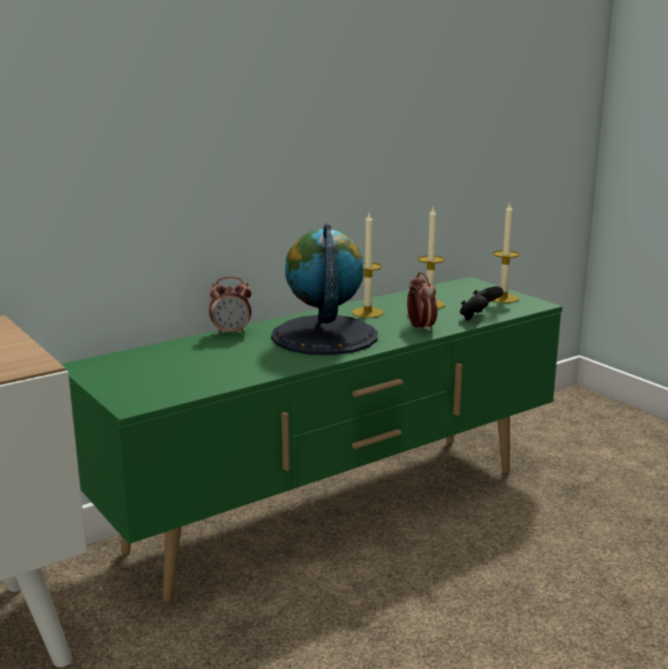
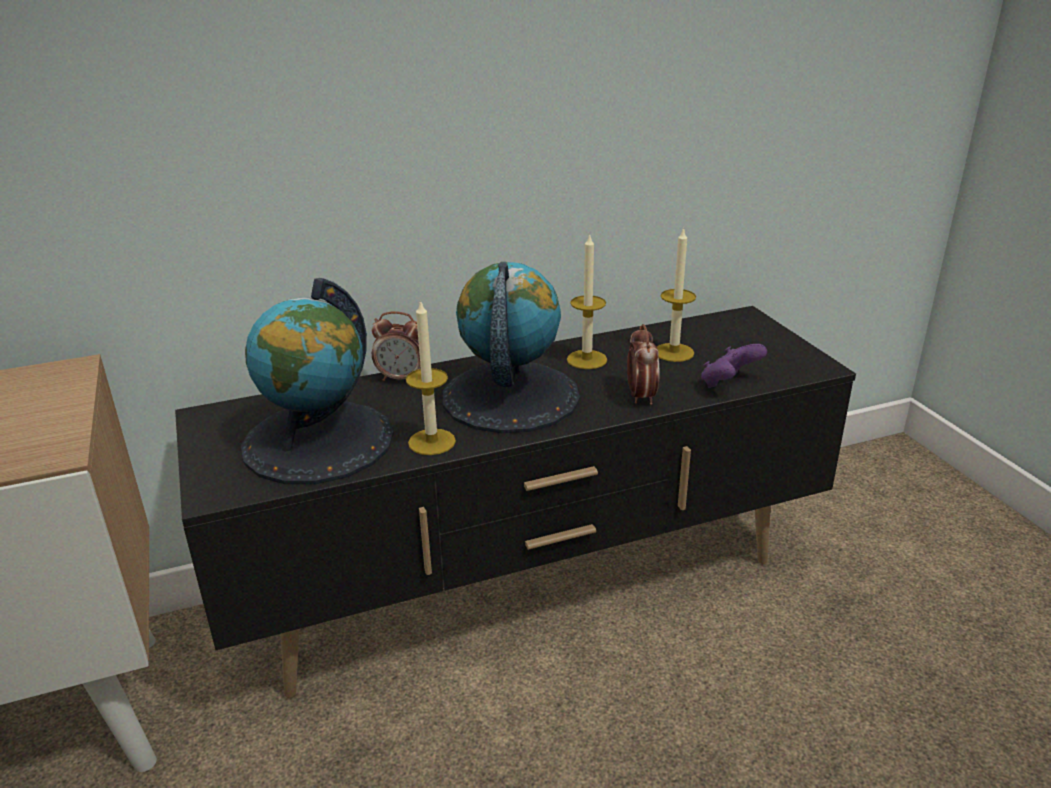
camera: 15 degrees right, 10 degrees up
(193, 371) = (318, 441): none -> globe
(334, 510) = (529, 589): green tv stand -> black tv stand
(479, 317) = (728, 384): black game controller -> purple game controller
(503, 298) = (778, 350): candle -> candle (431, 442)

